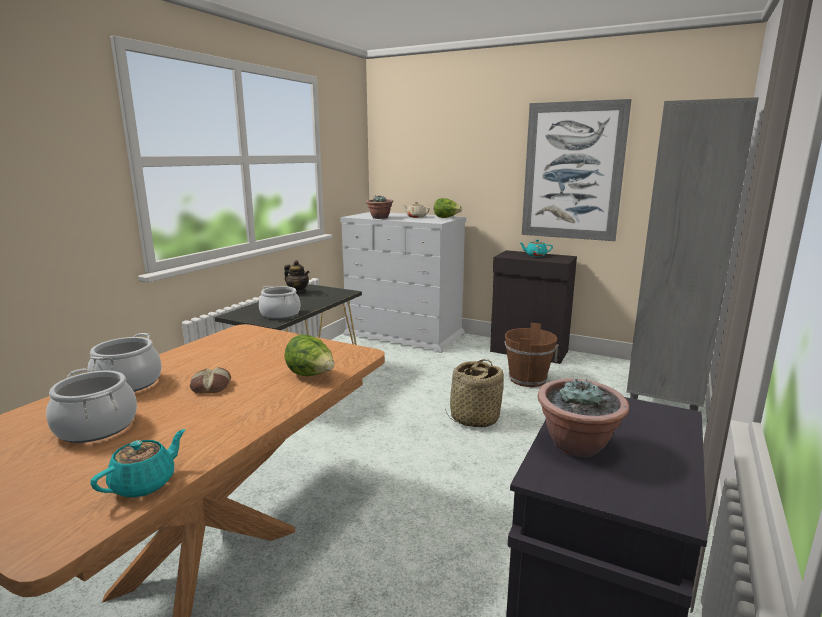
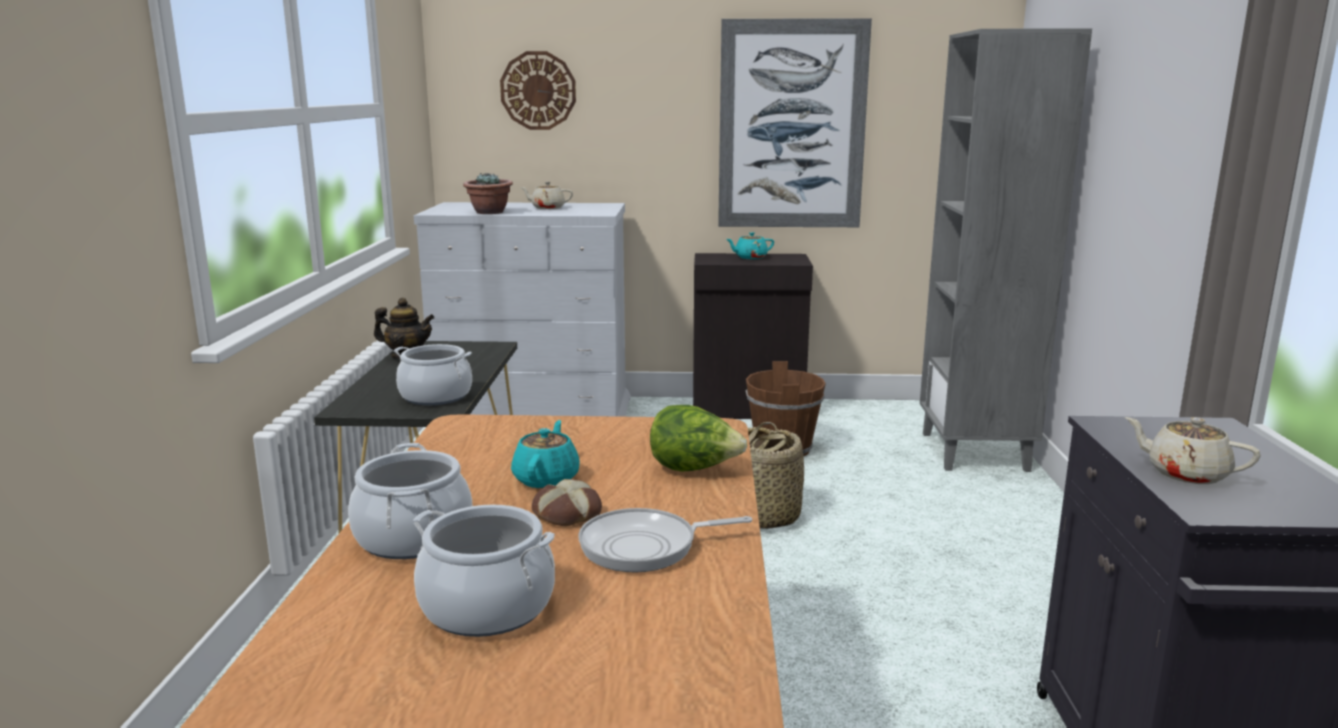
camera: 25 degrees left, 0 degrees up
(145, 483) = (713, 653): turquoise teapot -> turquoise teapot (547, 478)
(214, 414) = (645, 547): none -> frying pan
(423, 149) = (538, 90): none -> wall clock
(446, 218) = (600, 206): lettuce -> none
(578, 445) = (1185, 473): potted plant -> beige teapot

